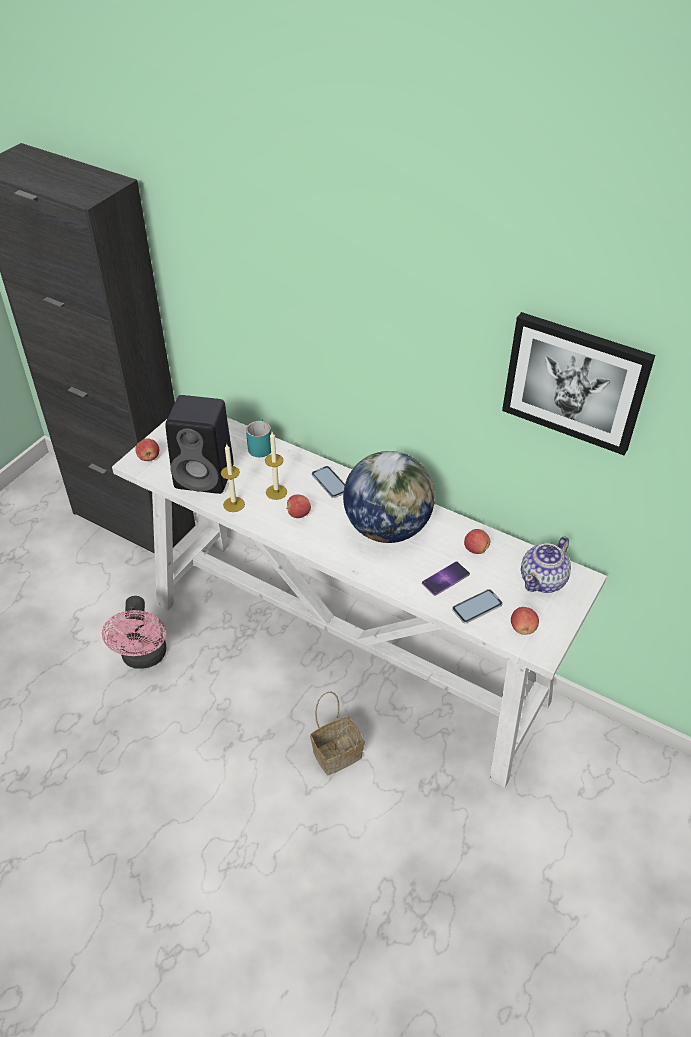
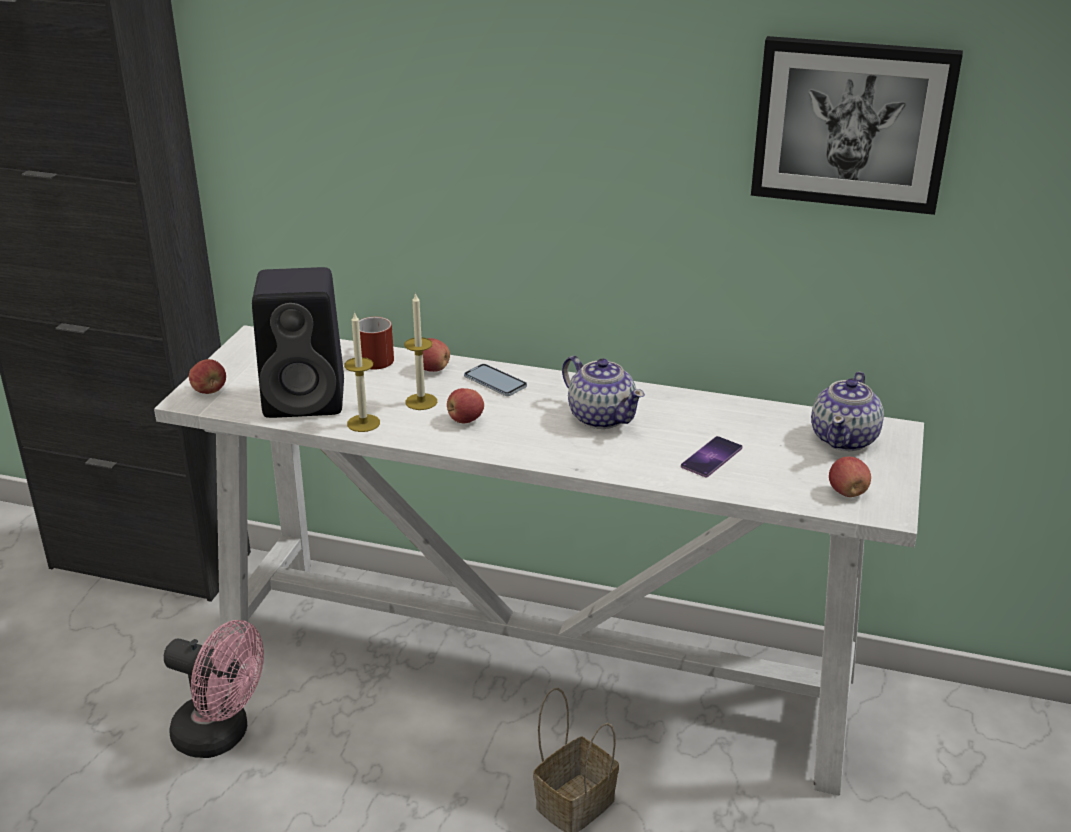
camera: 15 degrees left, 15 degrees down
(144, 657) = (221, 735): pink fan -> pink fan turned 45 degrees counterclockwise
(259, 446) = (373, 357): turquoise mug -> red mug
(387, 528) = (601, 417): globe -> teapot
(475, 549) = (735, 421): apple -> apple (432, 369)
(477, 607) = (772, 480): phone -> none

